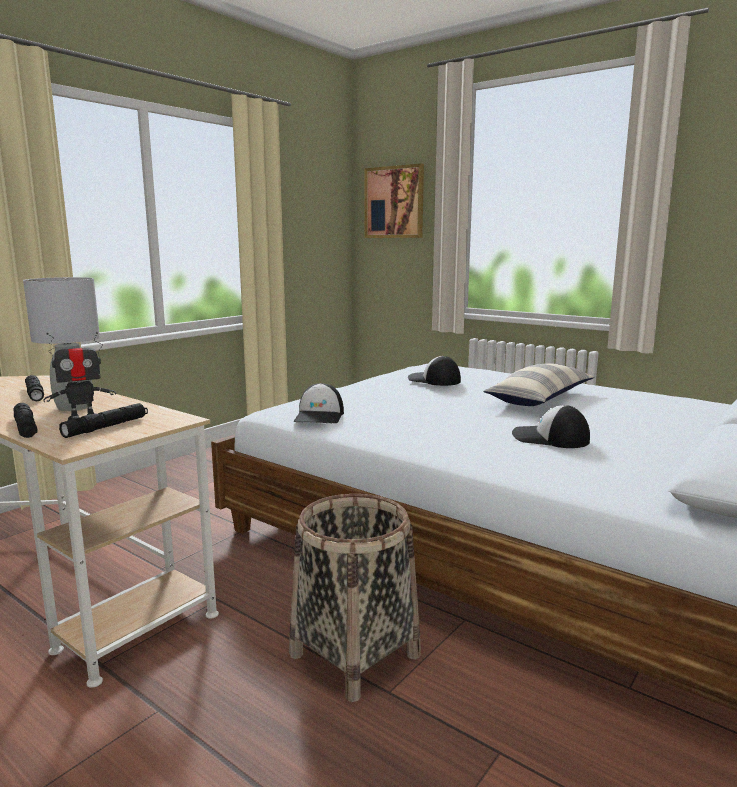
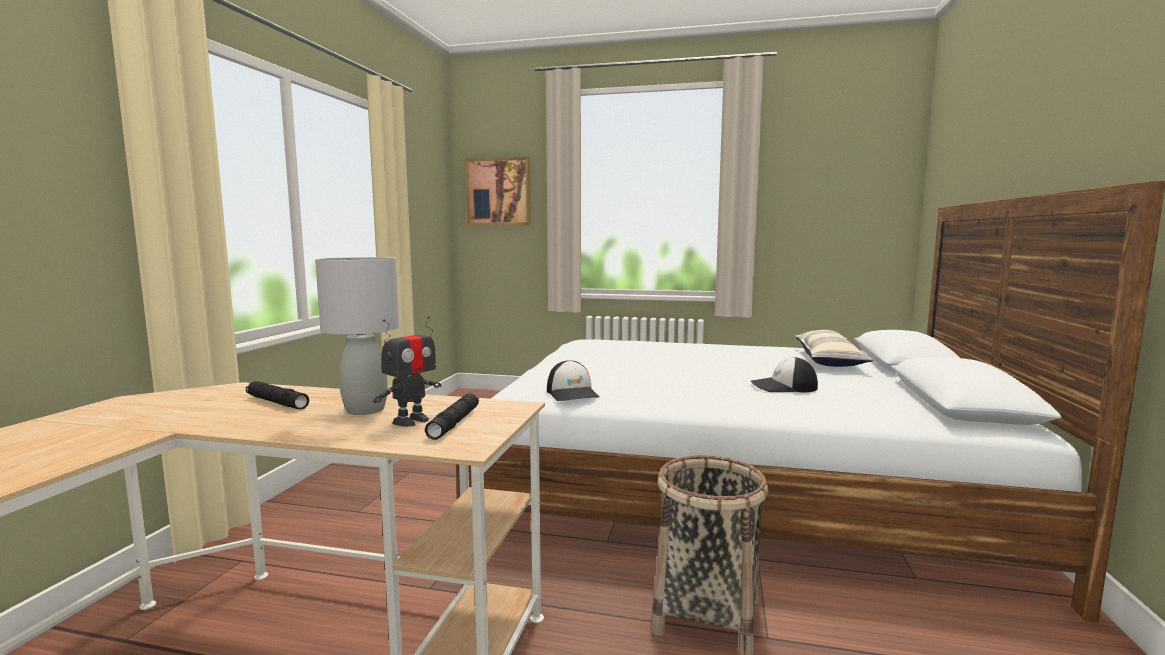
camera: 25 degrees left, 5 degrees down
(25, 427) = (356, 437): black flashlight -> none
(434, 380) = (617, 352): cap -> none
(540, 399) = (722, 358): pillow -> pillow (829, 360)

